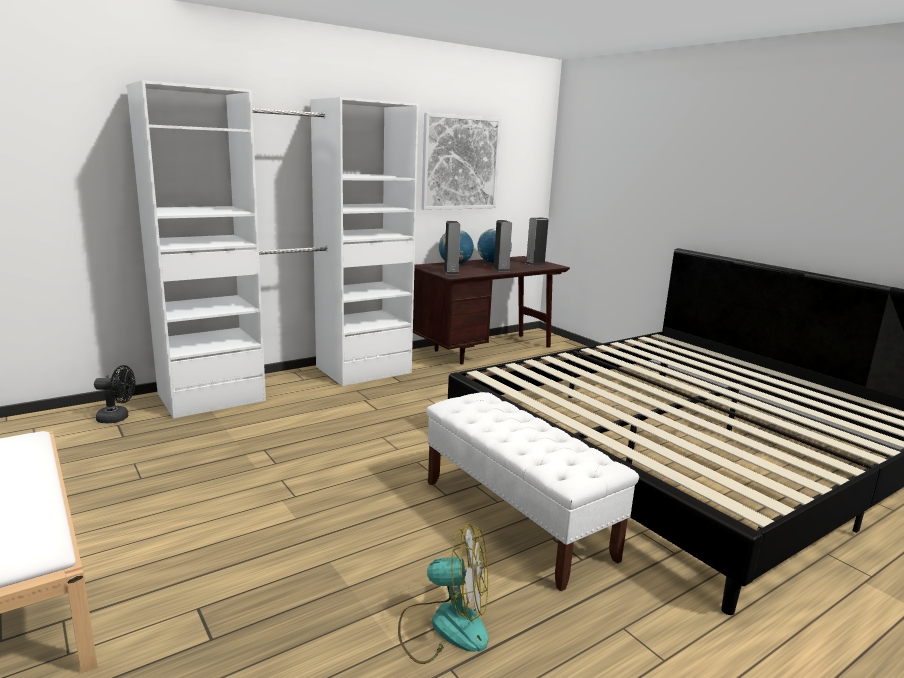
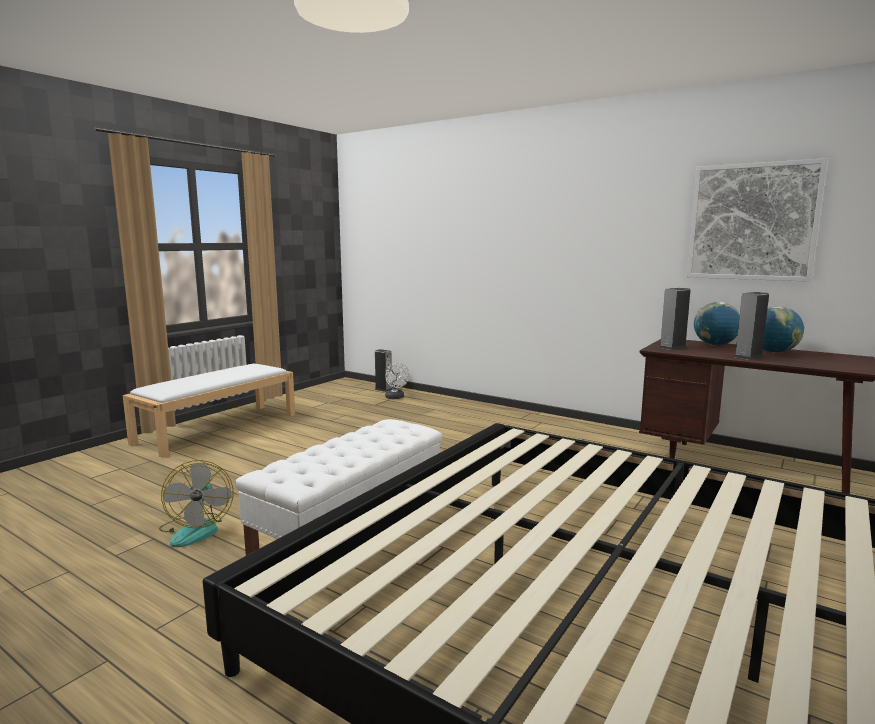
camera: 70 degrees right, 5 degrees down
(118, 418) = (396, 398): black fan -> white fan
(294, 382) = (511, 417): white wardrobe -> none
(535, 263) = (839, 363): speaker -> speaker (383, 389)

